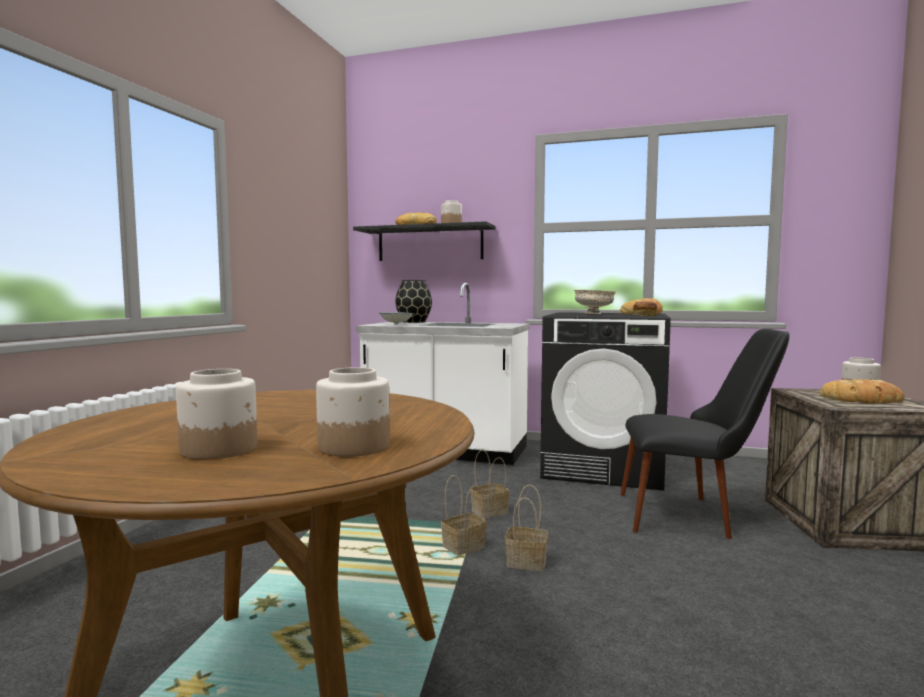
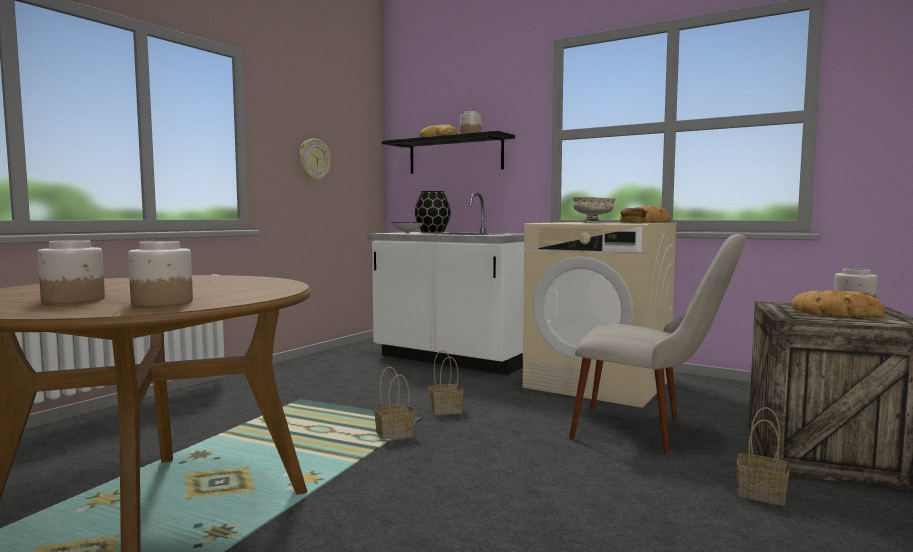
camera: 15 degrees right, 0 degrees up
(290, 246) = (314, 160): none -> wall clock
(528, 562) = (441, 451): basket -> basket (763, 494)
(604, 467) = (599, 383): black washing machine -> beige washing machine
(693, 515) = (650, 431): black chair -> beige chair

